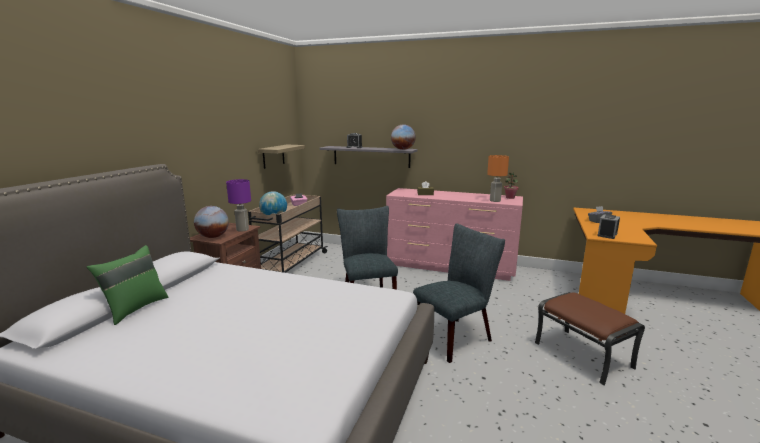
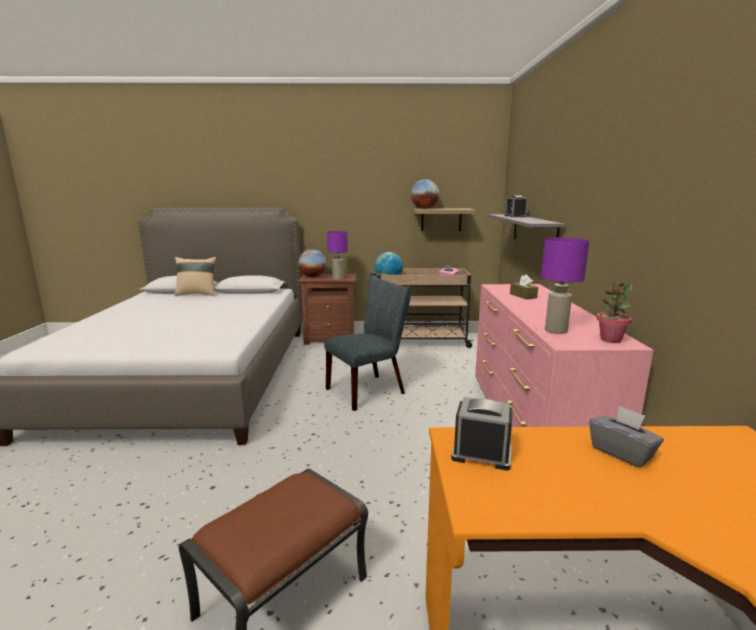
camera: 70 degrees right, 0 degrees up
(135, 308) = (197, 294): green pillow -> beige pillow
(402, 149) = (537, 222): globe -> globe (424, 208)
(456, 337) = (303, 458): grey chair -> none
(495, 201) = (555, 331): orange table lamp -> purple table lamp

